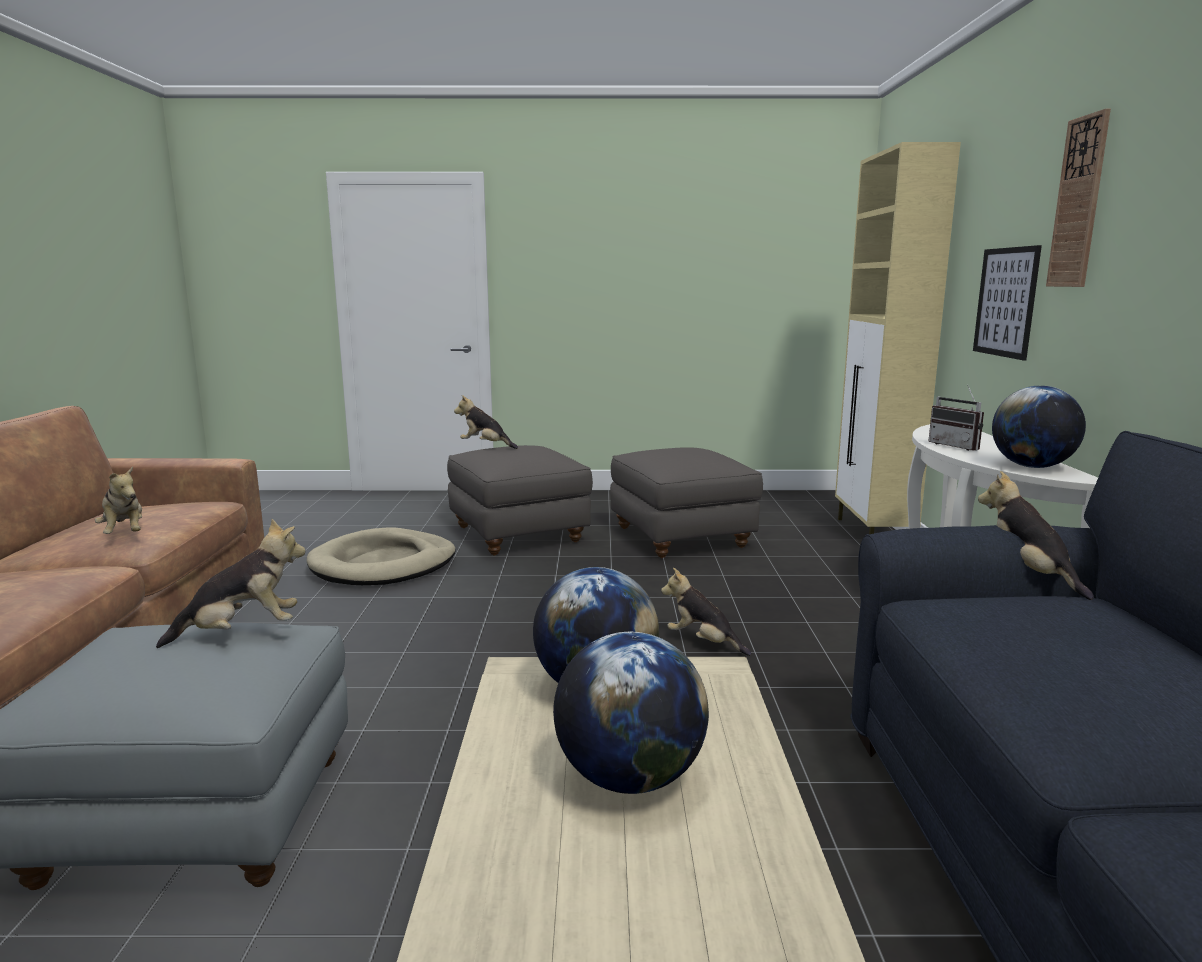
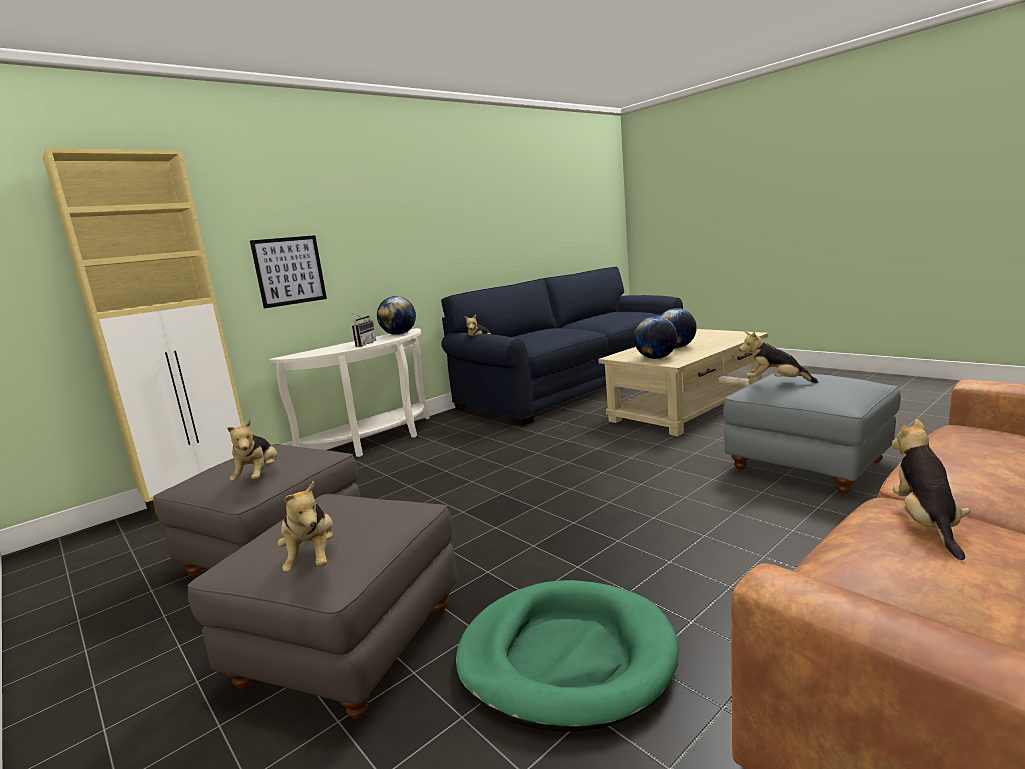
camera: 130 degrees left, 0 degrees up
(384, 564) = (566, 657): beige dog bed -> green dog bed
(703, 642) = (488, 467): plush toy -> plush toy (259, 476)
(1078, 203) = (339, 213): wall clock -> none

